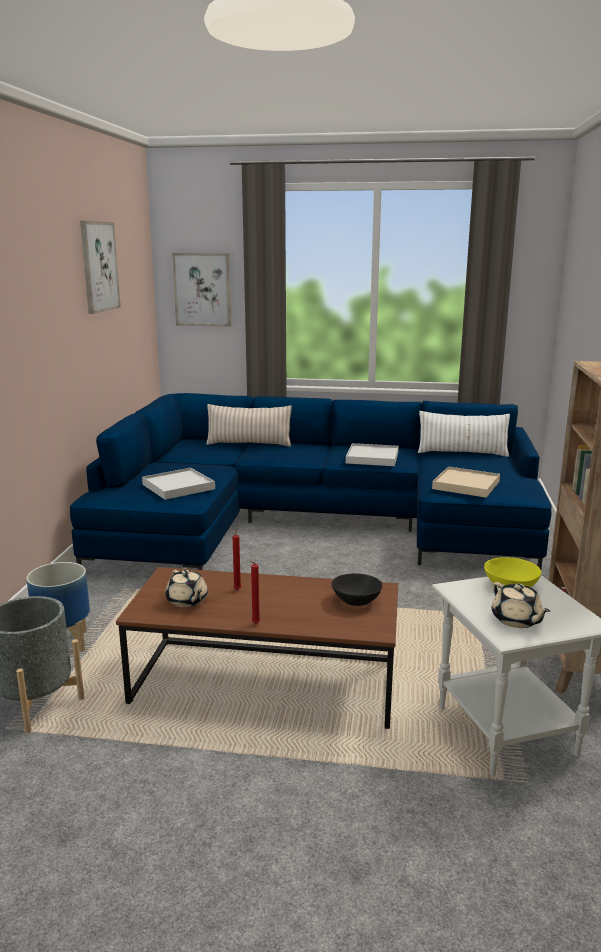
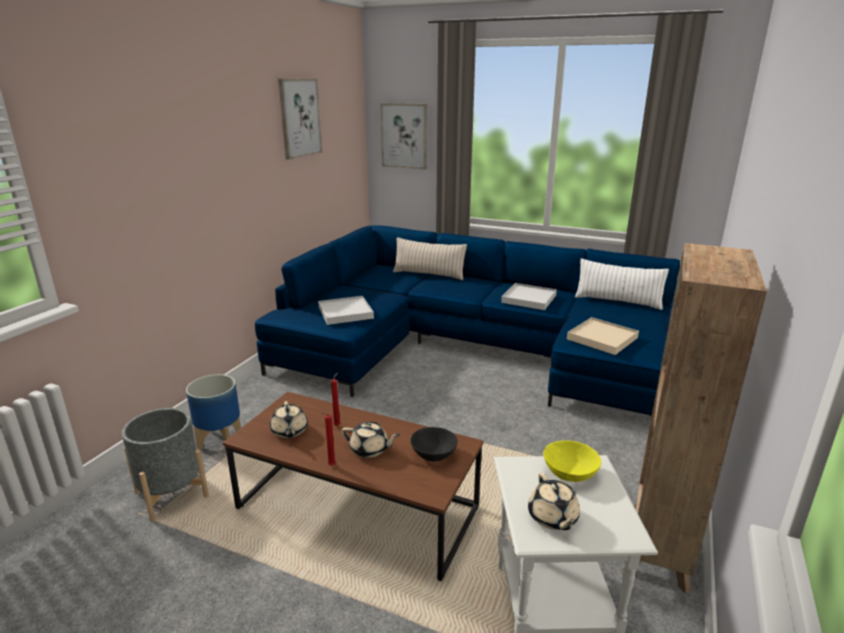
camera: 15 degrees right, 5 degrees up
(287, 605) = (370, 450): none -> beige teapot

